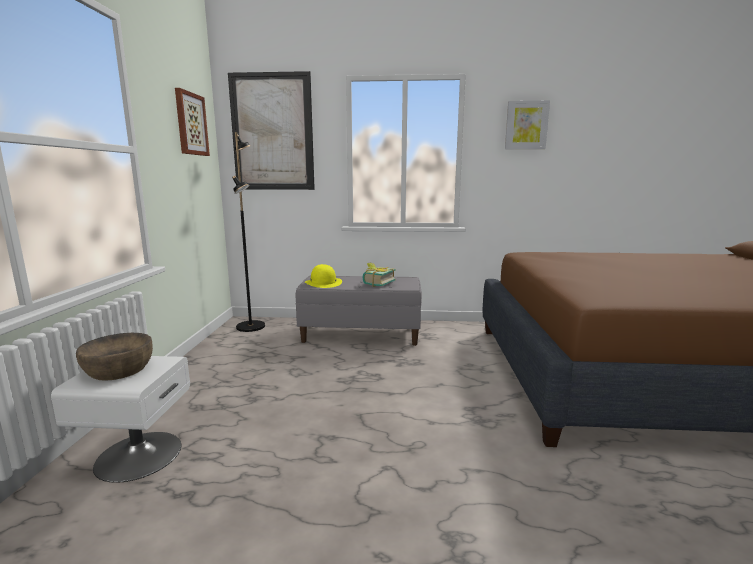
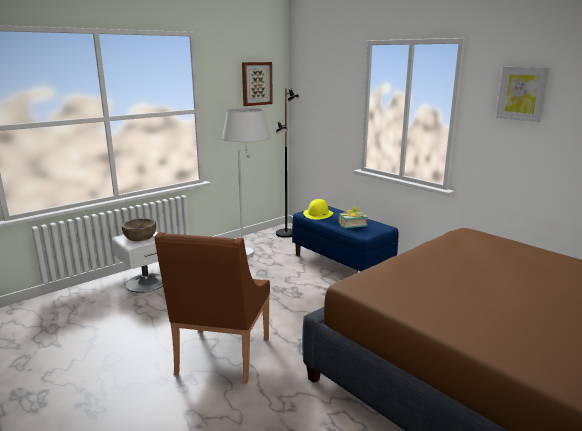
camera: 45 degrees right, 5 degrees up
(234, 355) = (249, 249): none -> white floor lamp
(272, 132) = (318, 86): picture -> none
(361, 334) = (342, 264): grey bench -> blue bench
(434, 484) = (221, 357): none -> brown armchair

